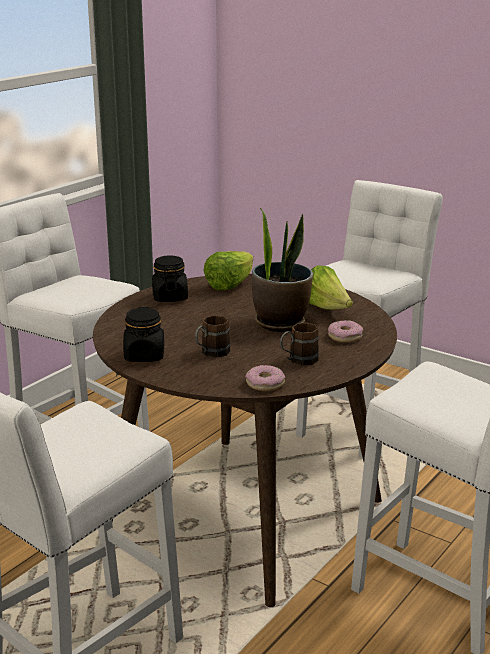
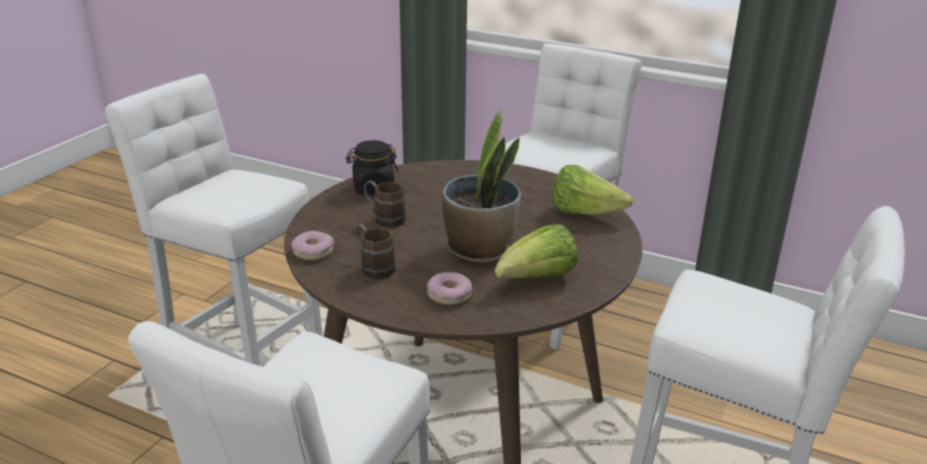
camera: 80 degrees right, 5 degrees up
(170, 297) = (528, 185): black jar -> none

